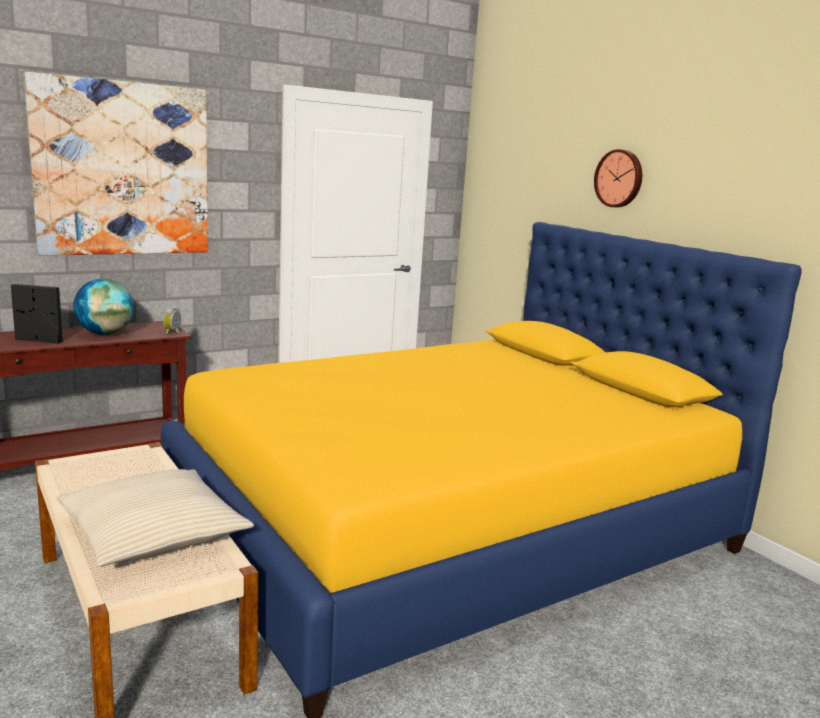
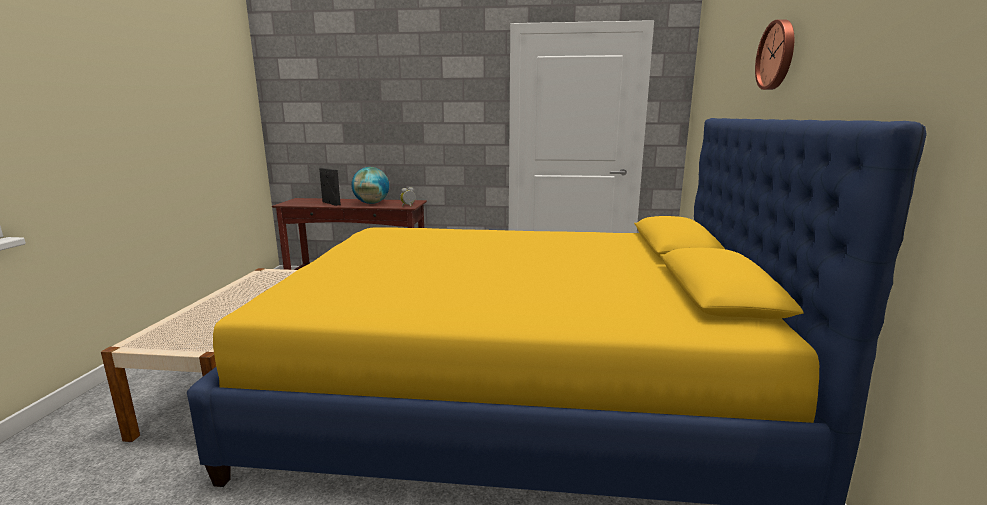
camera: 40 degrees right, 0 degrees up
(123, 169) = (396, 95): picture -> none
(153, 532) = (218, 317): beige pillow -> none

